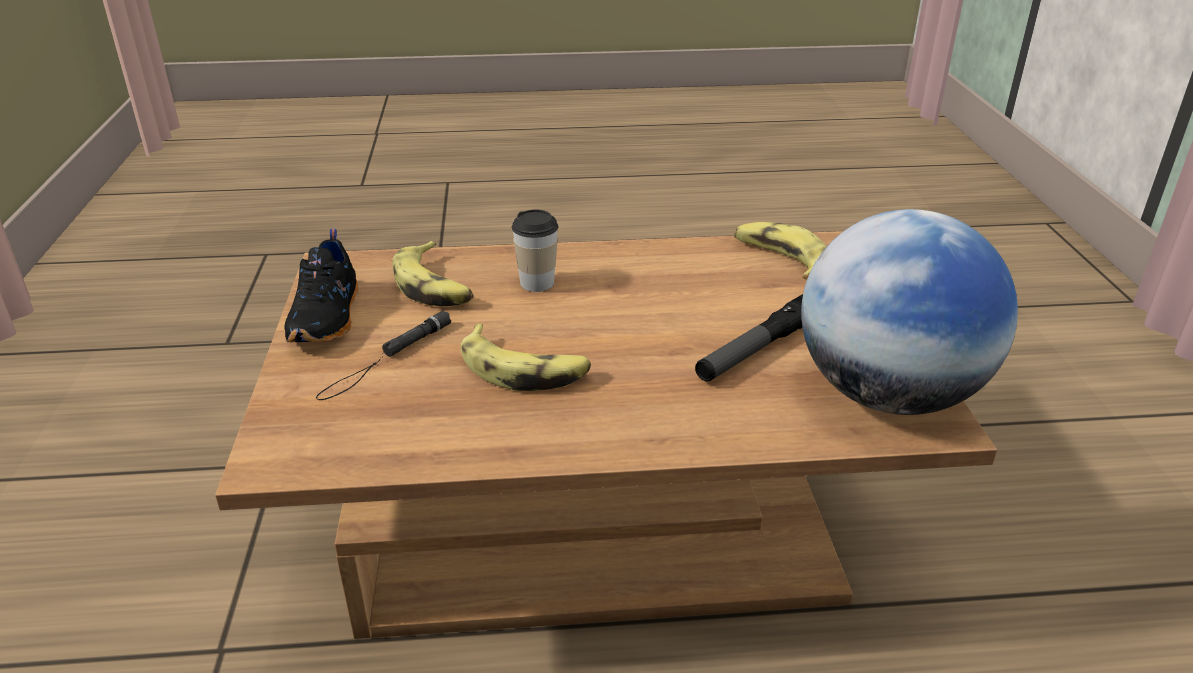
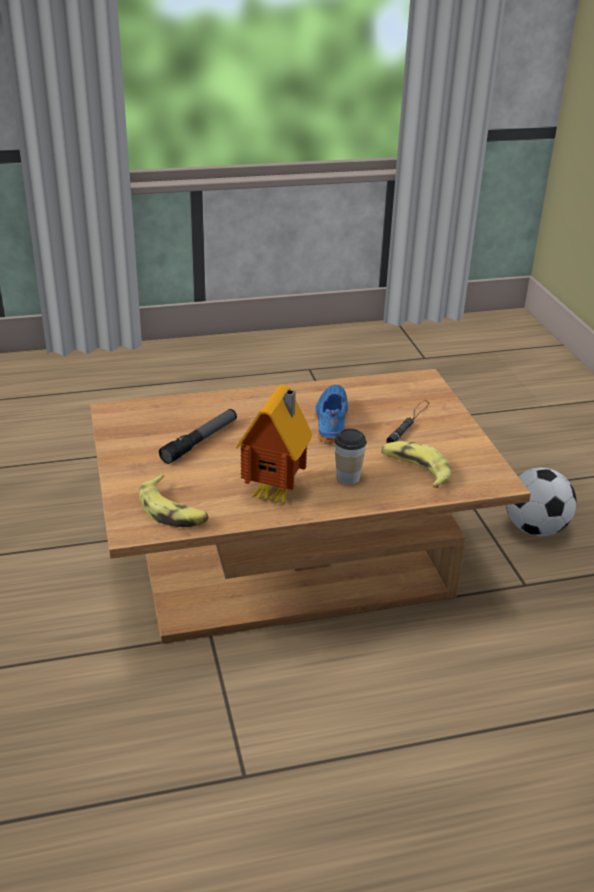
camera: 170 degrees right, 0 degrees up
(167, 554) = (535, 528): none -> football
(328, 317) = (463, 444): black shoe -> none
(524, 369) = (330, 422): banana -> blue shoe
(642, 270) = (277, 494): none -> toy house
(887, 394) = (132, 422): globe -> none

